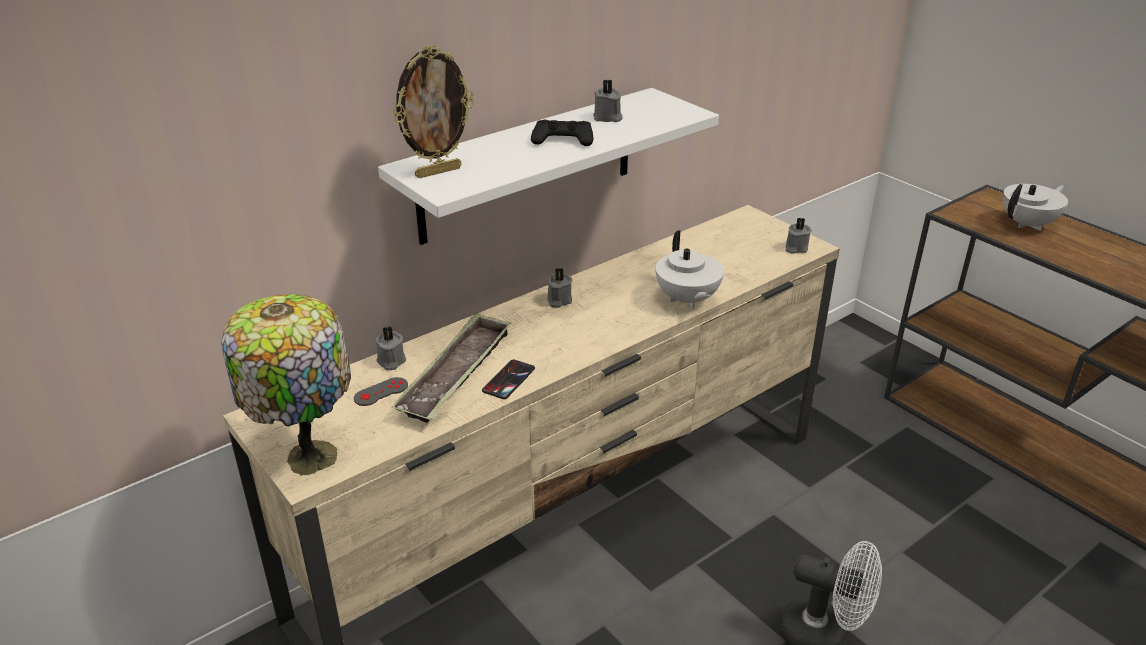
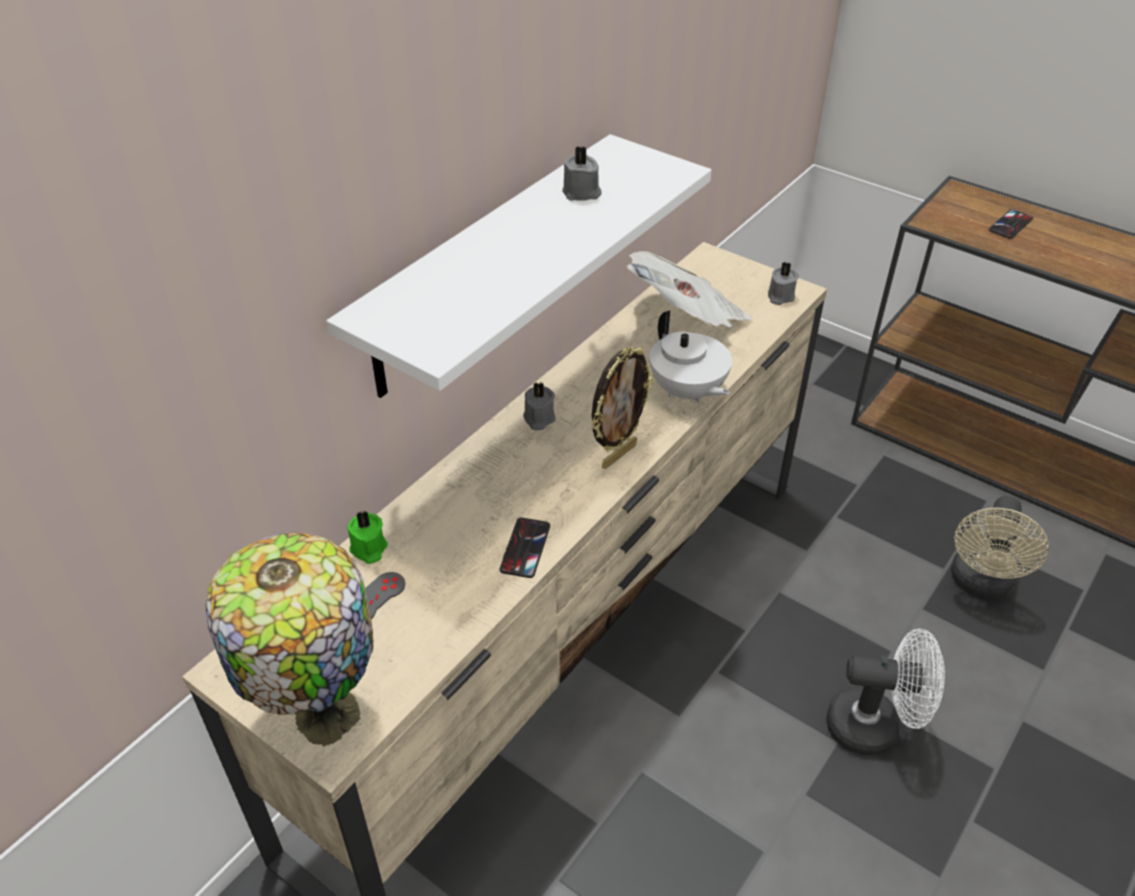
camera: 15 degrees left, 10 degrees up
(390, 361) = (368, 549): grey candle -> green candle
(438, 172) = (412, 318): picture frame -> picture frame (618, 455)
(456, 374) = (458, 552): tray -> none
(563, 140) = (544, 239): black game controller -> none
(710, 252) = (687, 318): none -> newspaper
(965, 543) = (981, 584): none -> beige fan
(1028, 224) = (1010, 224): white teapot -> phone

